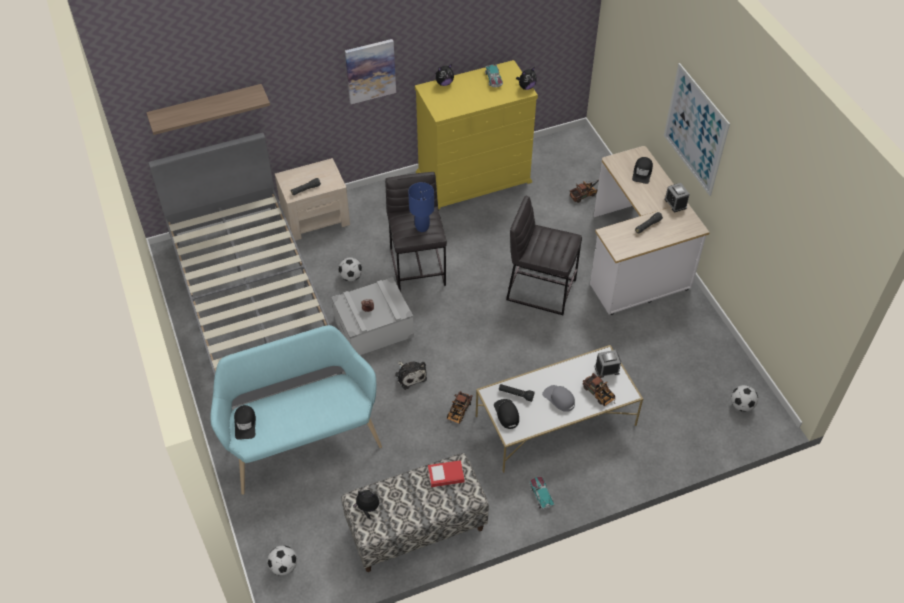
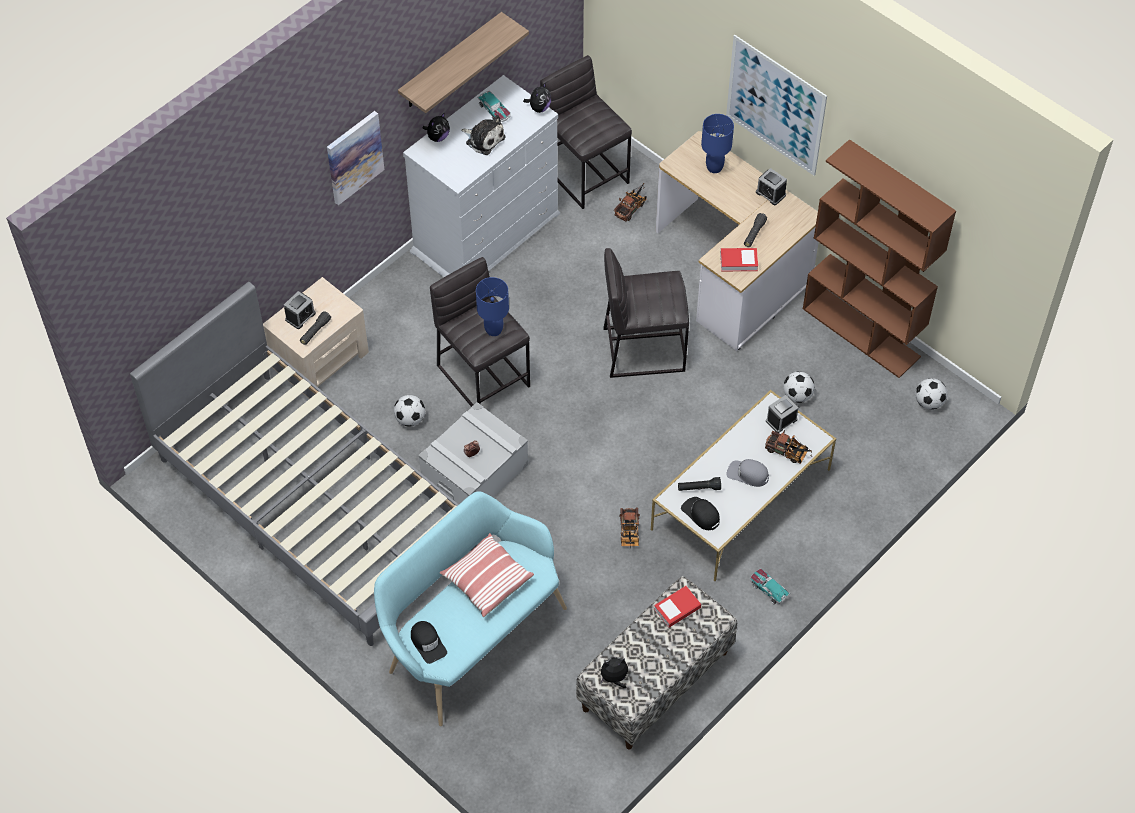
camera: 25 degrees left, 5 degrees up
(207, 108) = (187, 280): shelf -> shelf (451, 62)
(284, 566) = (536, 783): football -> football (797, 395)
(302, 177) = (300, 316): none -> alarm clock
(314, 397) = (486, 580): none -> pillow
(410, 375) = (550, 512): plush toy -> plush toy (484, 139)
(474, 177) = (486, 232): yellow dresser -> white dresser
(564, 162) = (585, 173): none -> grey stool
(625, 241) = (738, 262): none -> book
(642, 172) = (714, 167): black cap -> blue table lamp
(713, 336) = (862, 333): none -> brown bookcase

